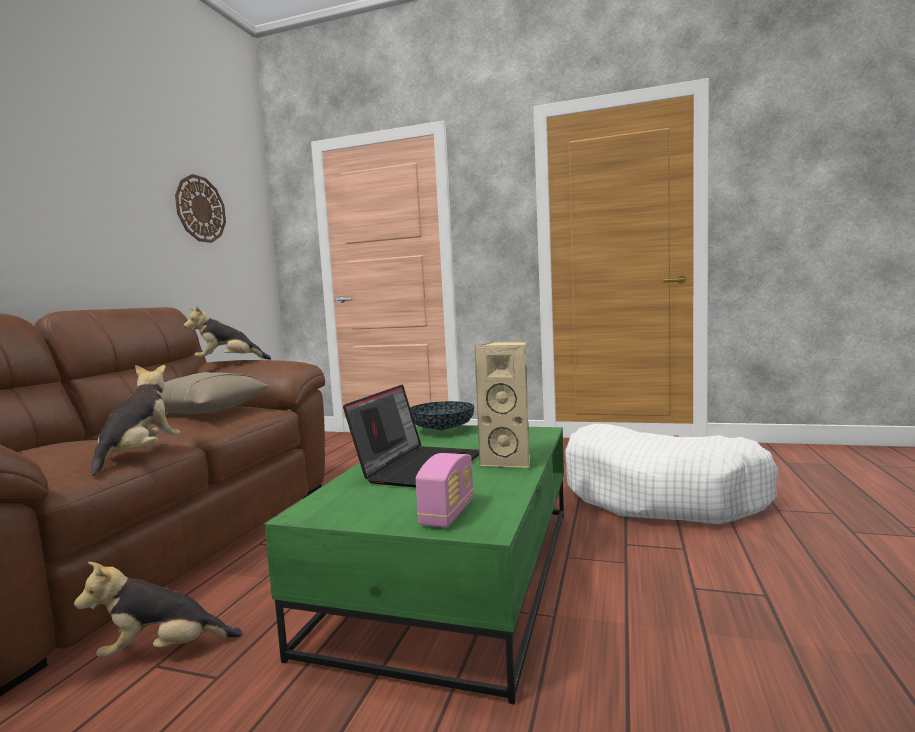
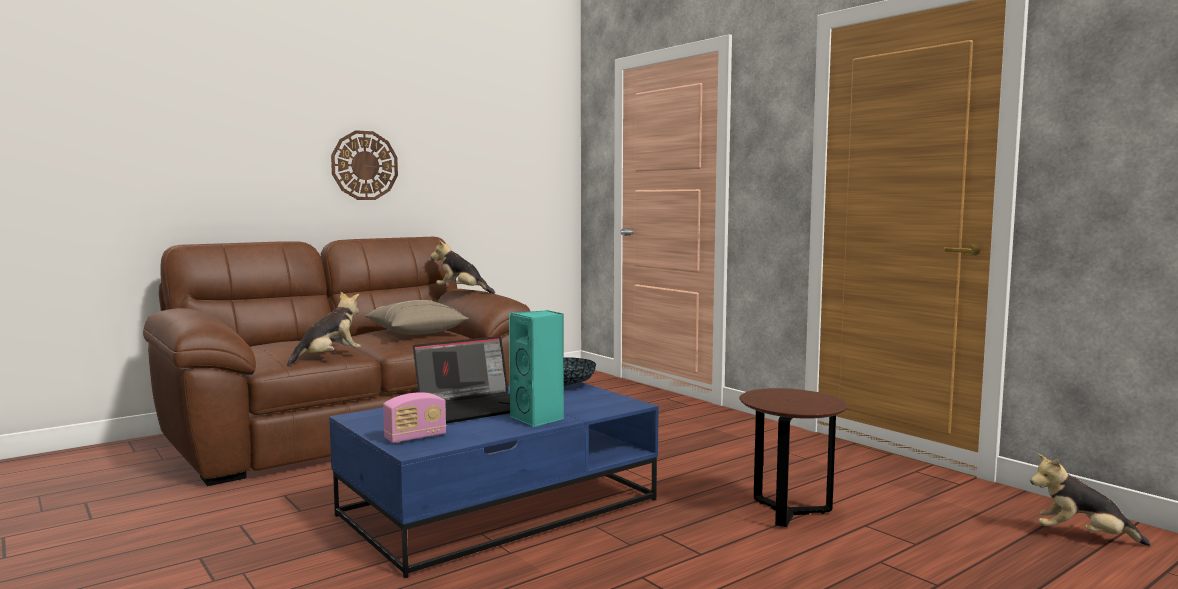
camera: 35 degrees right, 0 degrees up
(163, 651) = (295, 490): plush toy -> plush toy (1082, 537)
(200, 209) = (492, 140): wall clock -> wall clock (364, 165)
(454, 572) = (500, 507): green coffee table -> blue coffee table
(509, 460) = (538, 419): beige speaker -> turquoise speaker
(661, 495) = (788, 513): white dog bed -> brown side table

